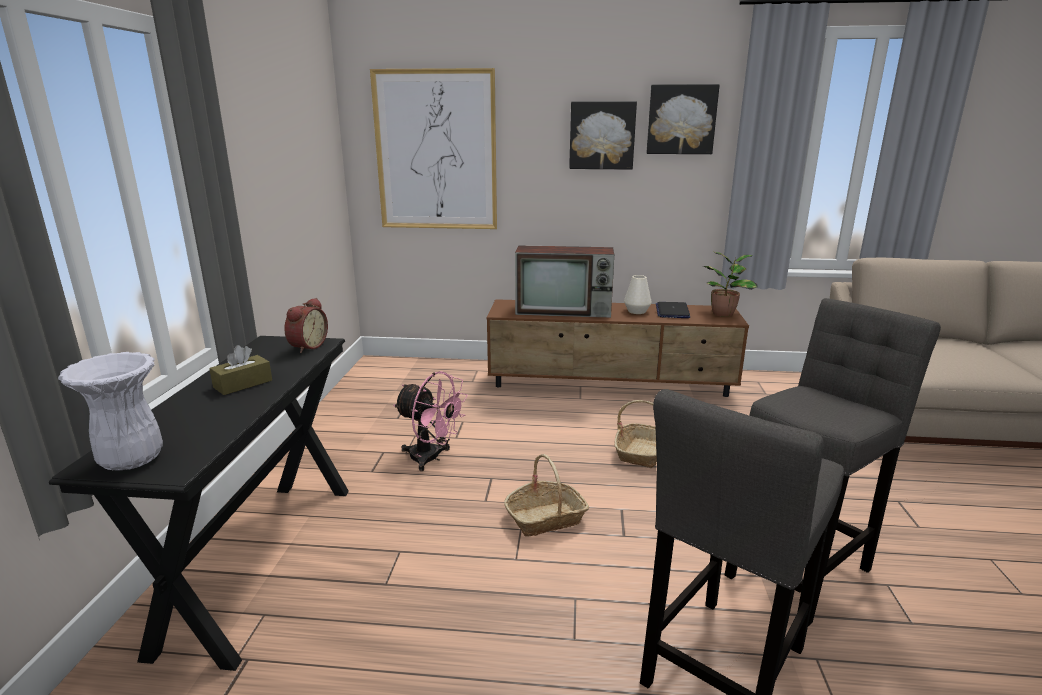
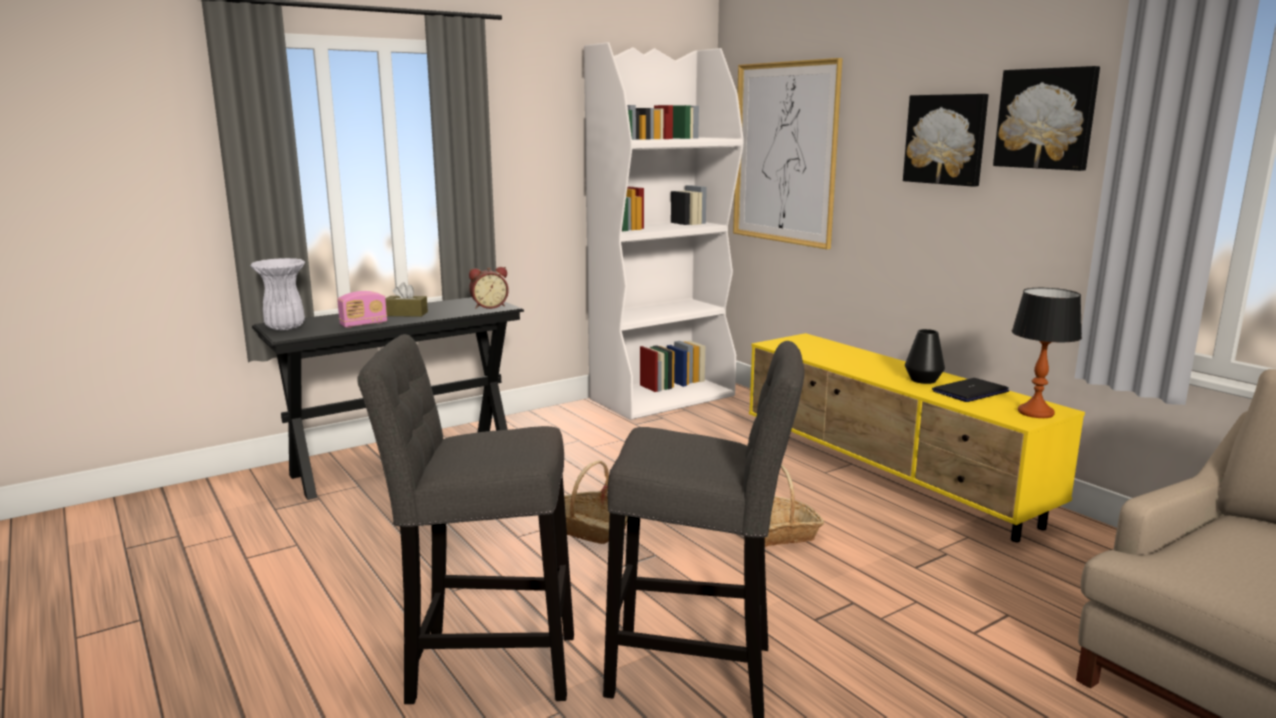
camera: 50 degrees right, 5 degrees down
(235, 414) = (363, 324): none -> radio
(370, 387) = (663, 397): none -> white bookcase
(431, 458) = (600, 458): pink fan -> none
(565, 311) = (843, 358): television -> none
(611, 385) = (888, 476): brown tv stand -> yellow tv stand
(637, 311) = (923, 380): white vase -> black vase
(724, 313) = (1036, 413): potted plant -> table lamp

